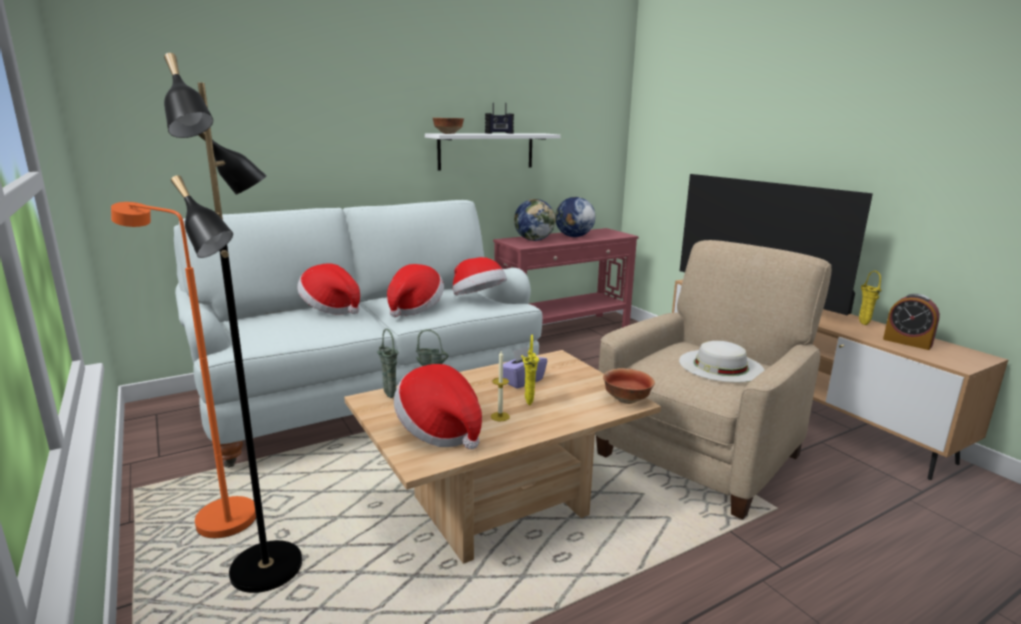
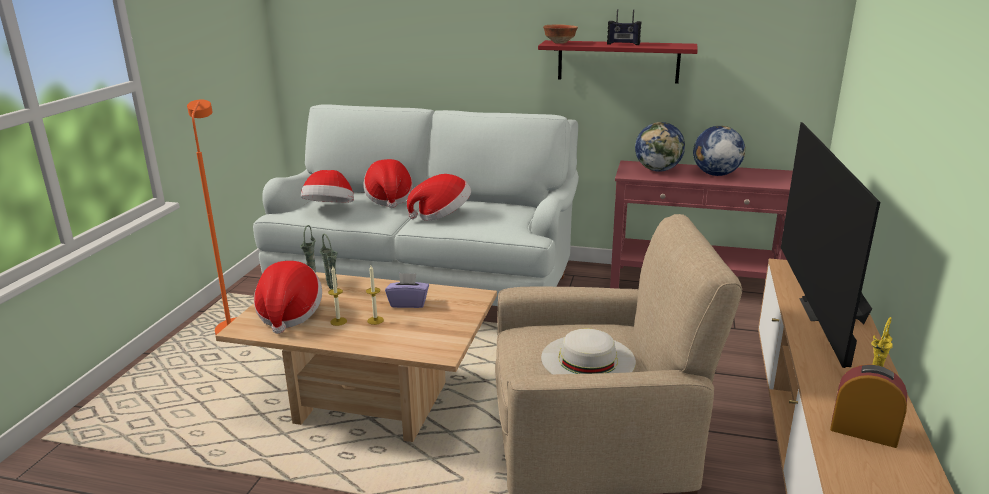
camera: 45 degrees right, 5 degrees up
(269, 569) = (214, 369): black floor lamp -> none
(478, 298) = (504, 220): hat -> hat (330, 209)
(486, 151) = (618, 61): white shelf -> red shelf
(528, 403) = (375, 320): yellow vase -> candle
(627, 399) = (443, 349): bowl -> none
(907, 342) = (863, 432): alarm clock -> alarm clock turned 120 degrees clockwise

